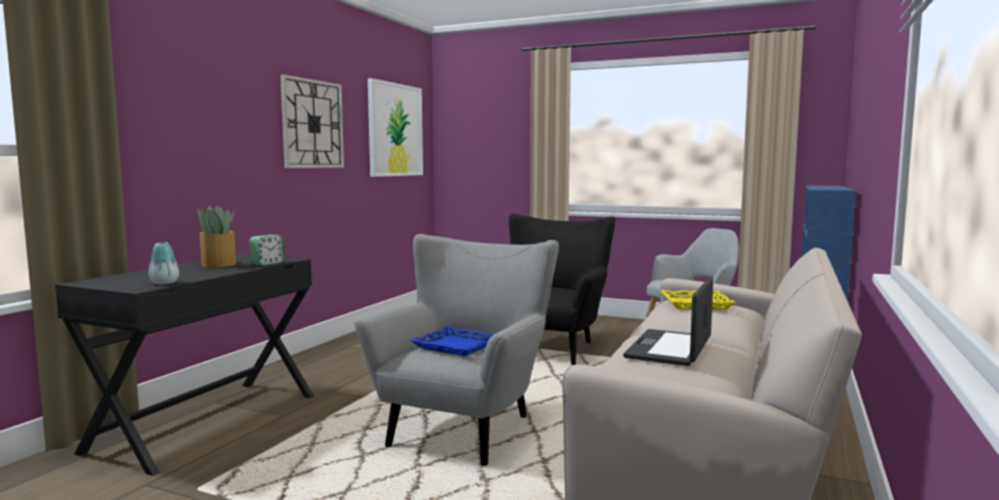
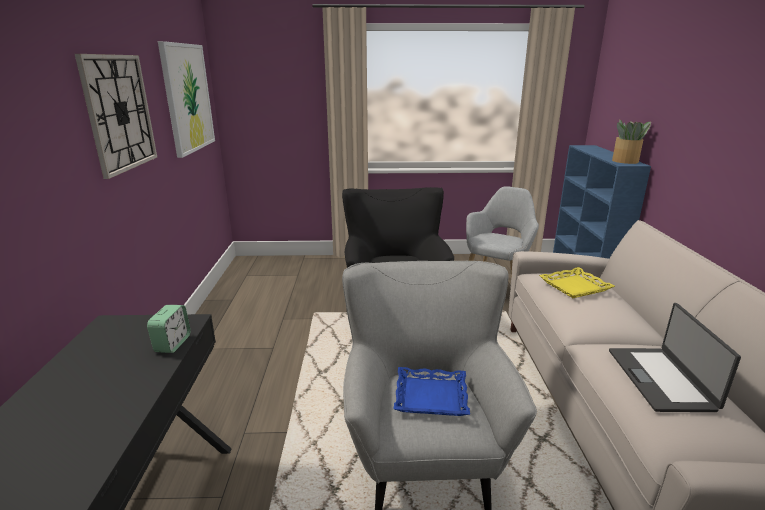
camera: 25 degrees left, 15 degrees up
(164, 283) = (86, 465): vase -> none
(218, 264) = (104, 364): potted plant -> potted plant (625, 161)

